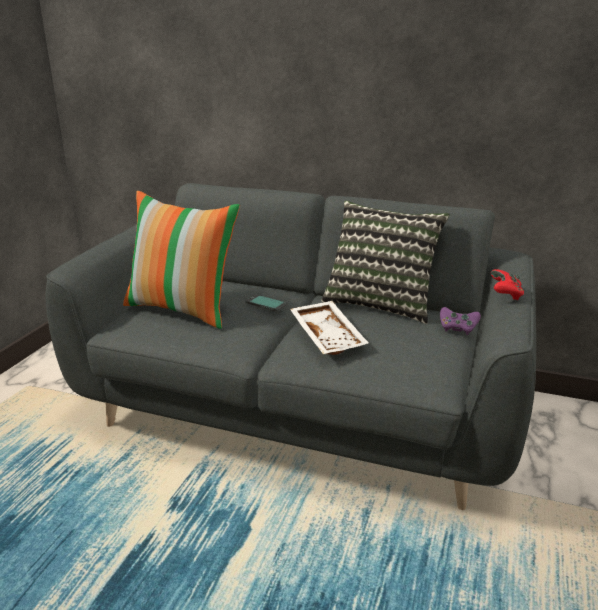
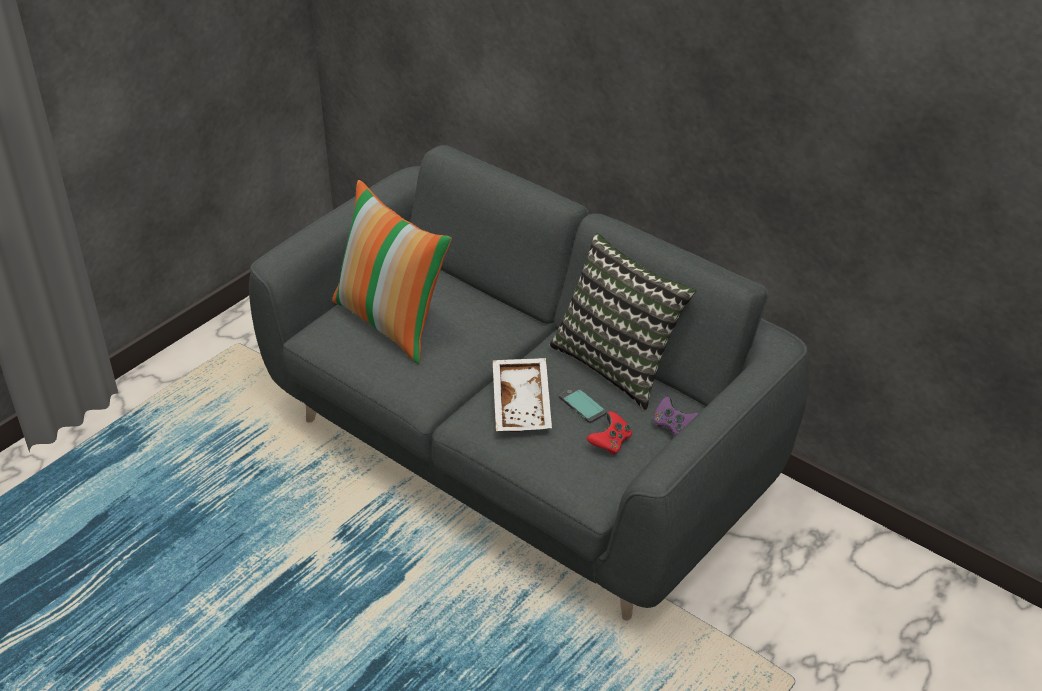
camera: 20 degrees right, 15 degrees up
(266, 304) = (484, 336): phone -> phone (582, 405)
(505, 294) = (702, 415): red game controller -> red game controller (610, 443)

